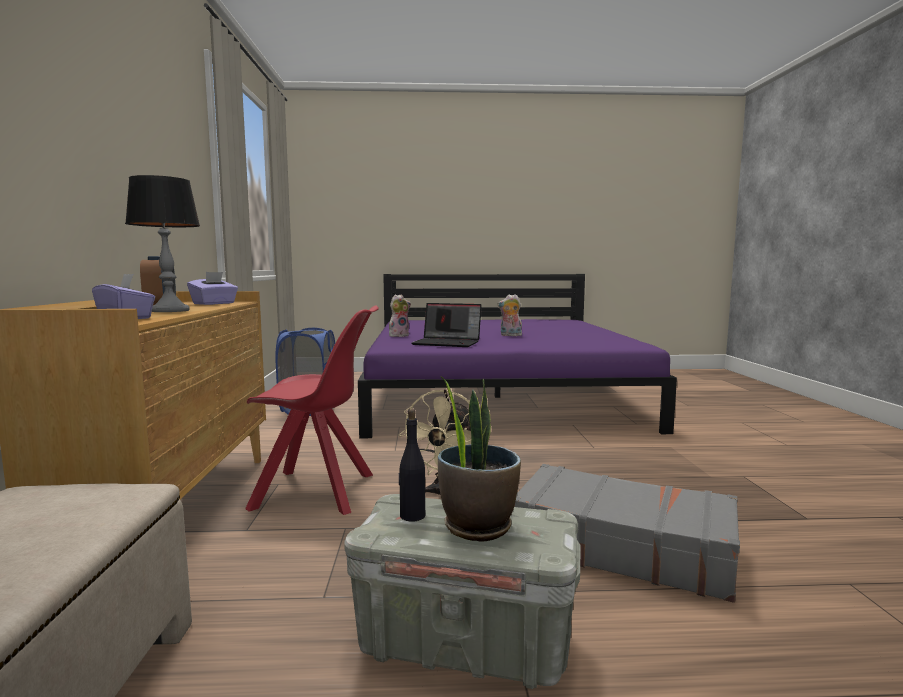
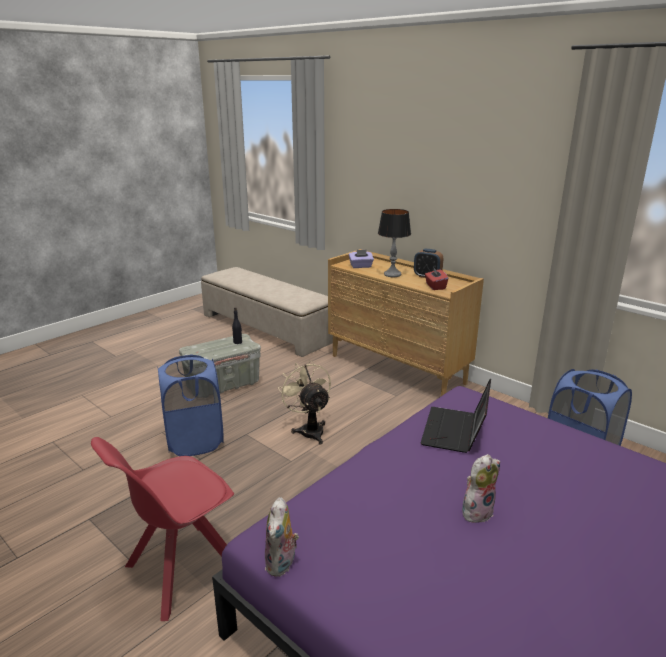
camera: 135 degrees right, 15 degrees up
(214, 303) = (435, 286): purple tissue box -> red tissue box
(318, 492) = (369, 401): red chair -> red chair (181, 570)
(399, 335) = (557, 435): plush toy -> plush toy (282, 564)
(448, 343) = (455, 432): laptop -> laptop turned 45 degrees counterclockwise
(477, 526) = (215, 346): potted plant -> none
(621, 546) = (195, 441): grey suitcase -> blue laundry basket

